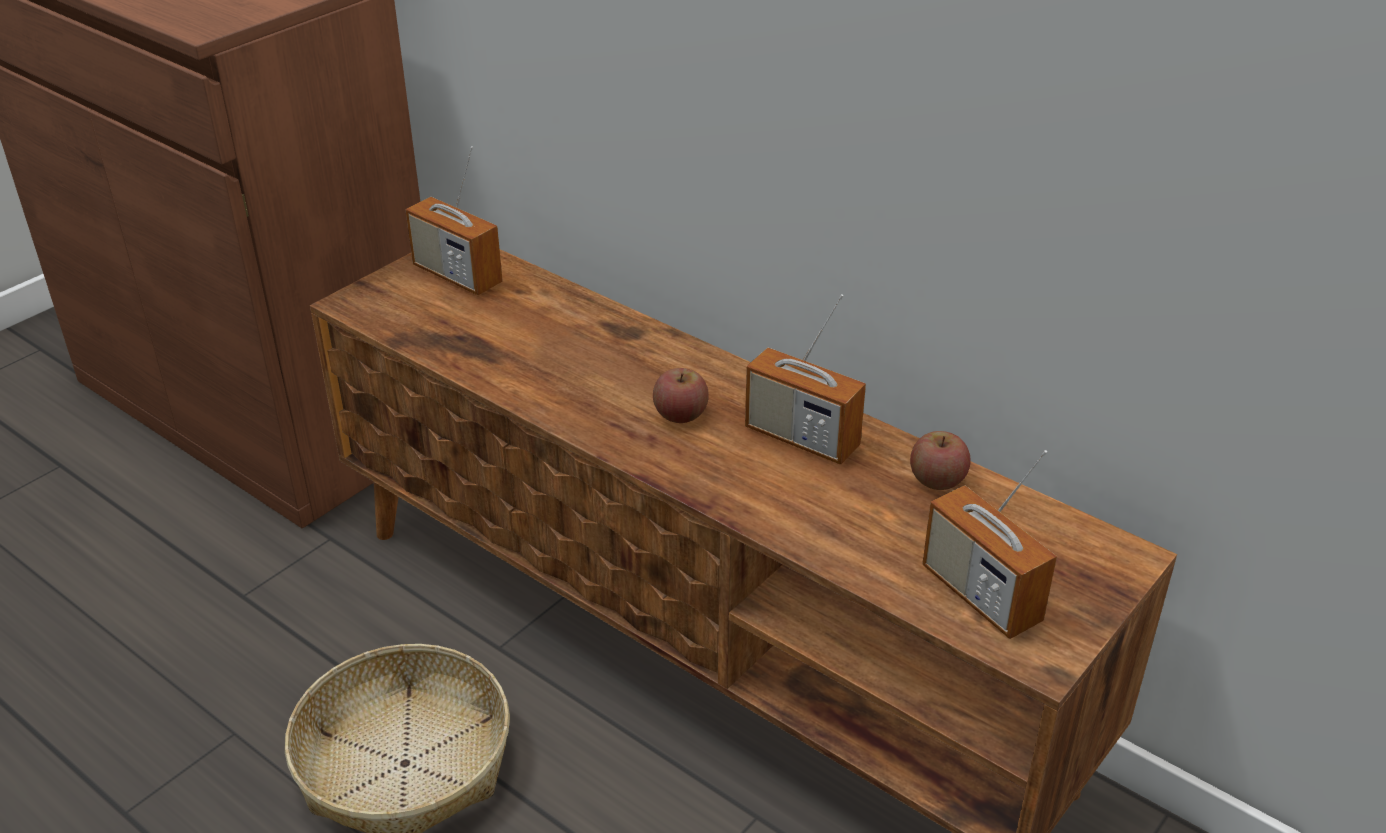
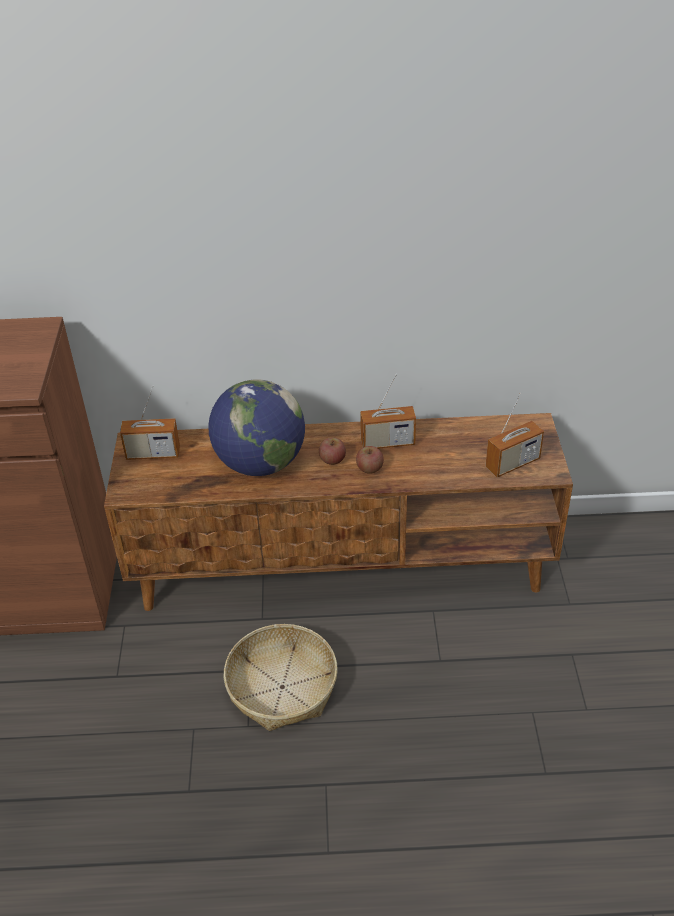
camera: 40 degrees left, 5 degrees up
(571, 362) = (260, 463): none -> globe
(937, 480) = (452, 431): apple -> apple (369, 468)
(980, 595) = (512, 463): radio -> radio turned 45 degrees counterclockwise

